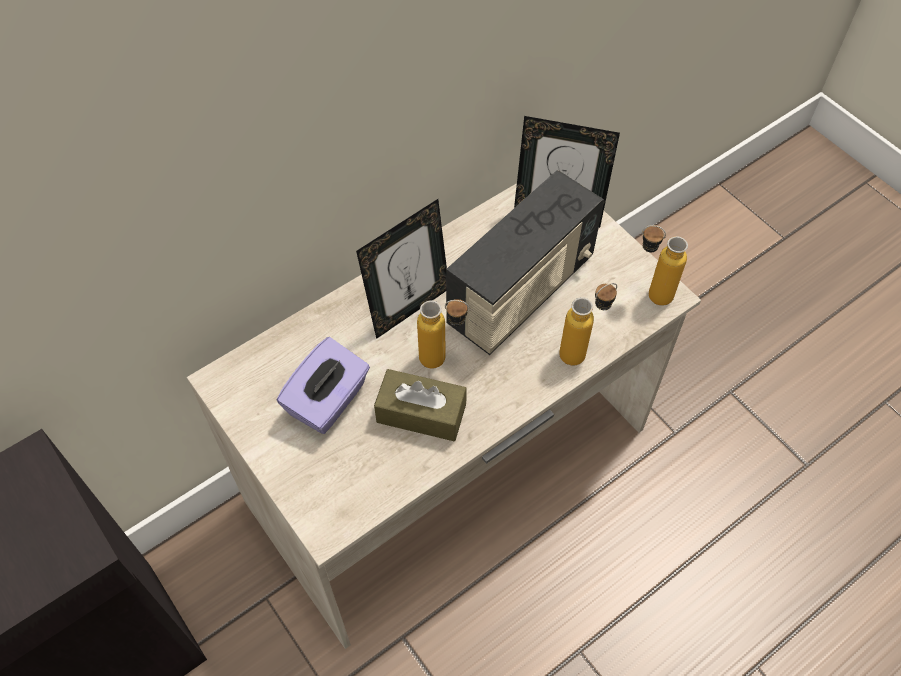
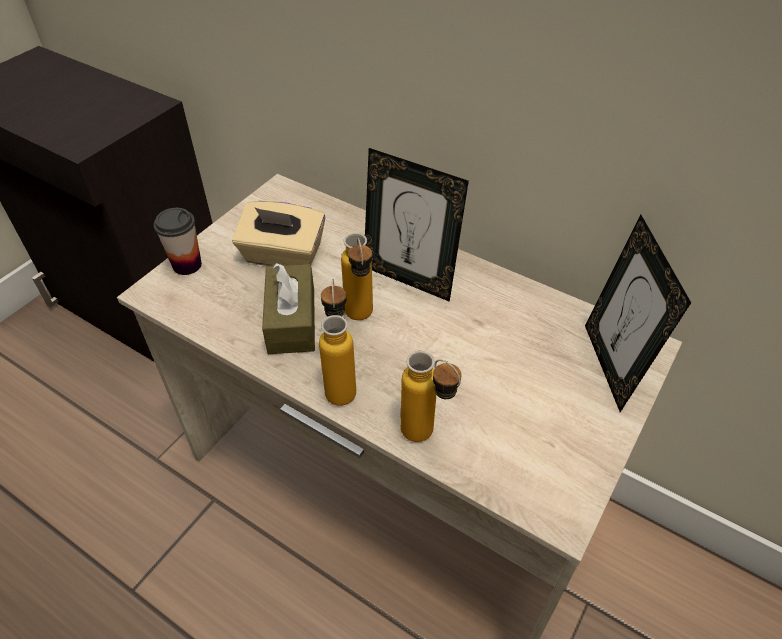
camera: 70 degrees right, 10 degrees down
(300, 490) = (187, 265): none -> cup
(328, 401) = (283, 255): purple tissue box -> beige tissue box
(521, 293) = (477, 361): radio -> none
(649, 294) = (552, 492): bottle -> bottle (340, 383)

